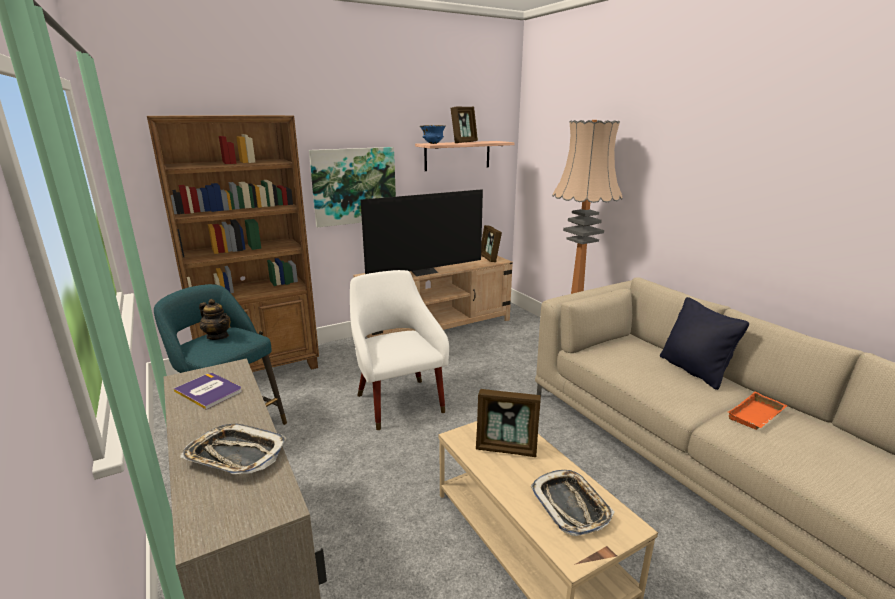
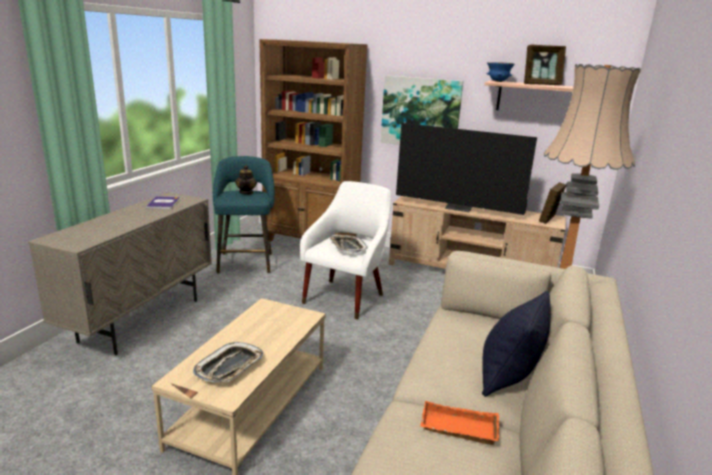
camera: 50 degrees right, 0 degrees up
(235, 455) = (111, 226): tray -> tray (347, 247)
(506, 448) = (272, 325): picture frame -> none

